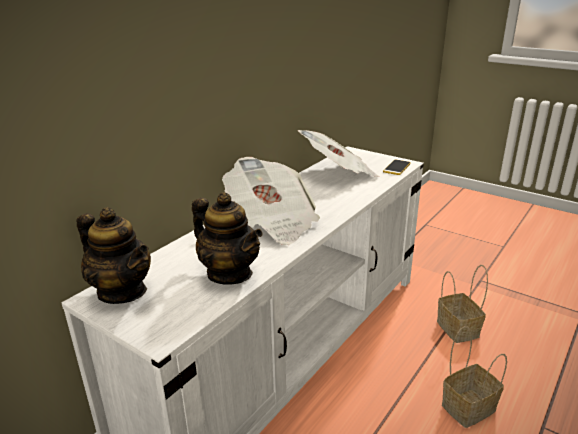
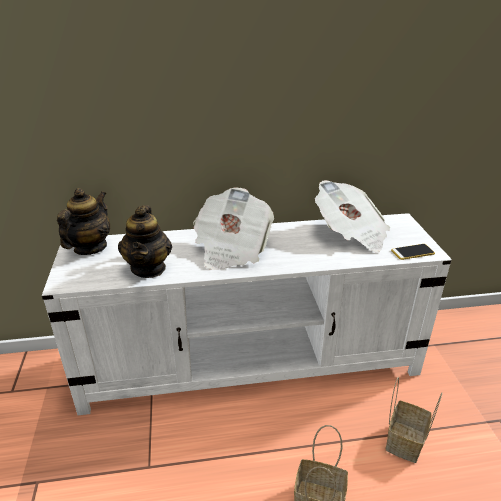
camera: 45 degrees right, 5 degrees up
(122, 291) = (90, 247): teapot -> teapot turned 150 degrees counterclockwise

